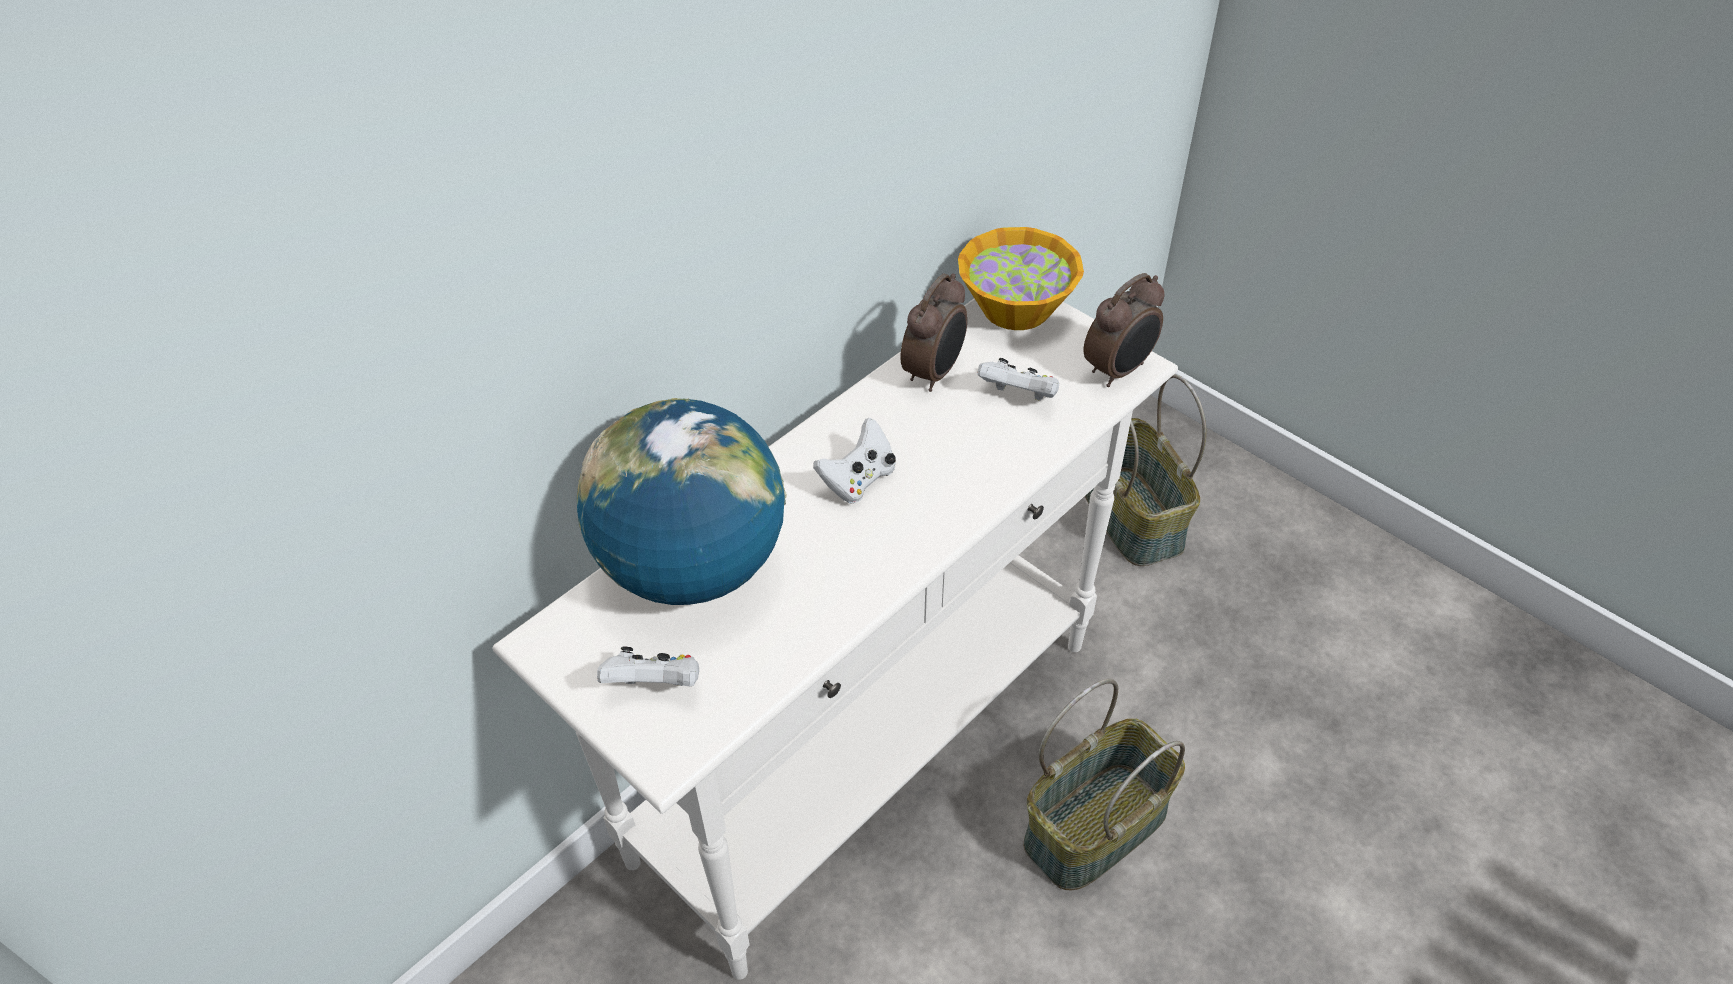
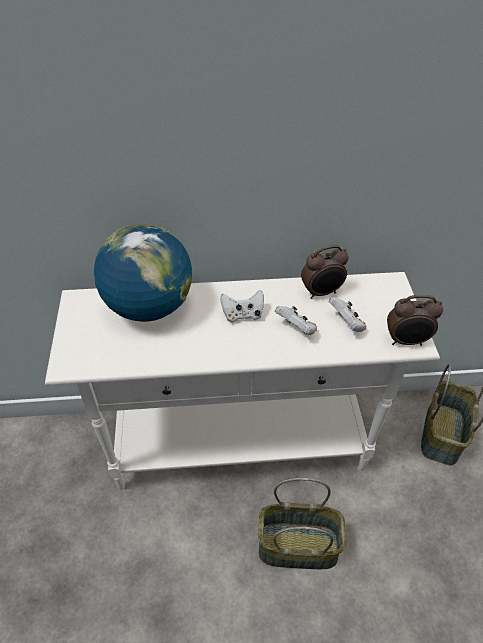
camera: 40 degrees right, 0 degrees up
(655, 685) = (90, 339): white game controller -> white game controller (296, 329)
(1015, 308) = (388, 287): bowl -> none

